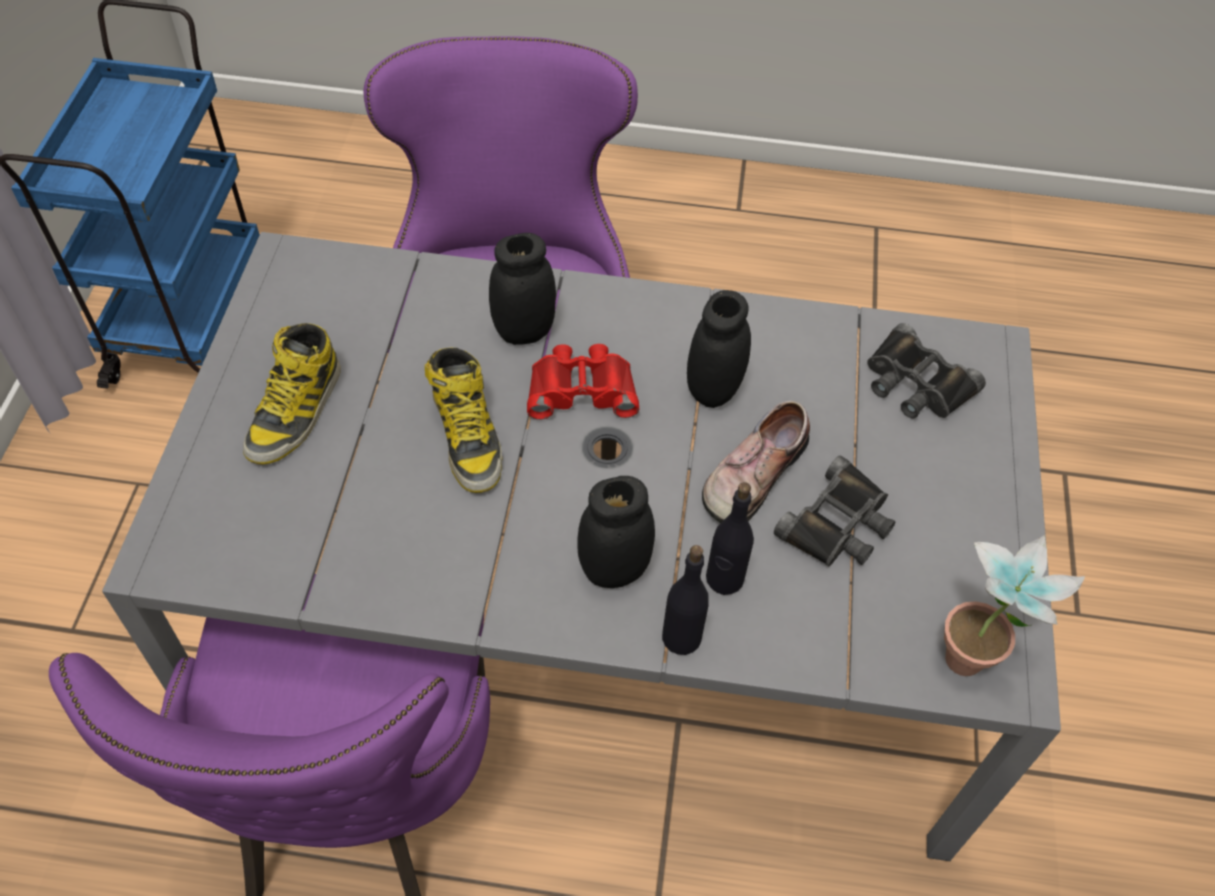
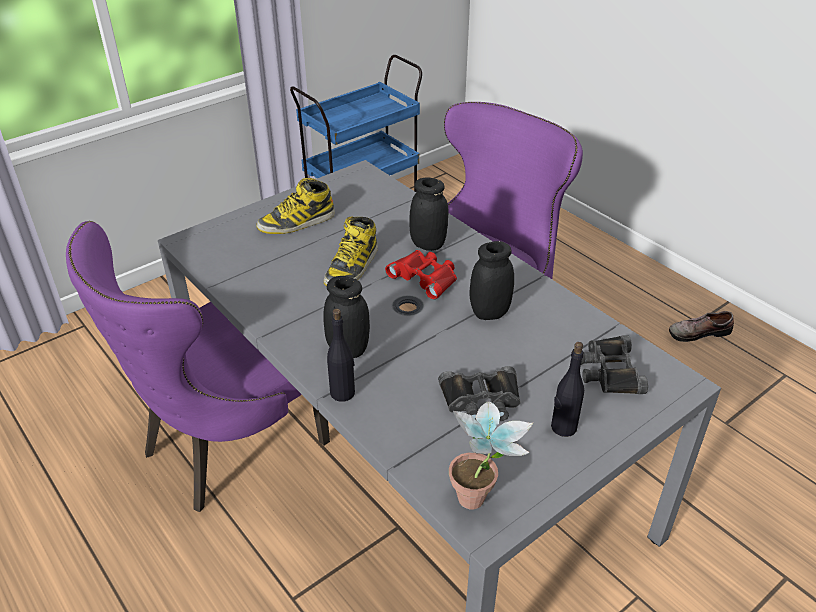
camera: 45 degrees right, 15 degrees down
(724, 579) = (393, 385): black bottle -> black bottle (563, 427)
(751, 473) = (463, 354): shoe -> shoe (697, 331)

